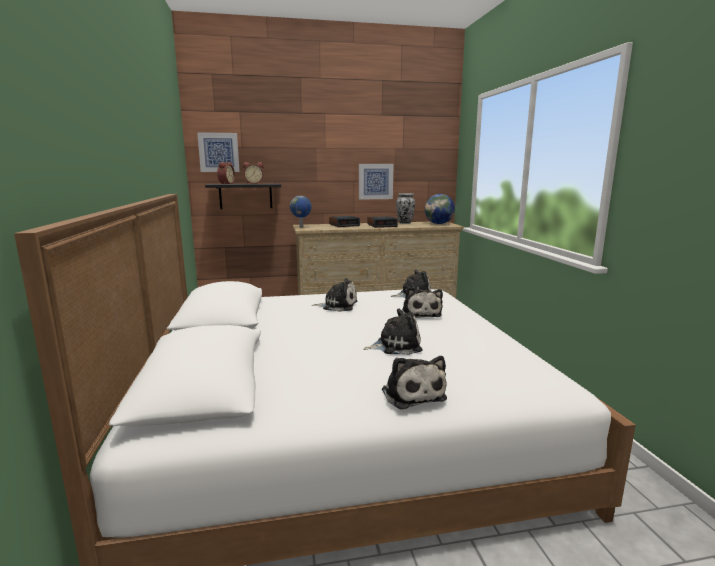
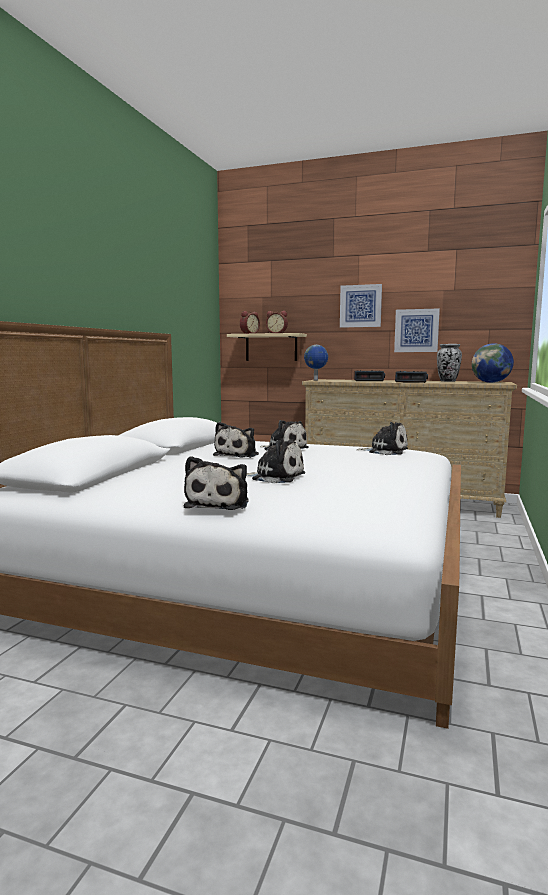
camera: 30 degrees right, 5 degrees down
(219, 152) = (248, 303): picture -> picture (360, 306)
(245, 196) = (271, 347): black shelf -> beige shelf
(421, 313) = (358, 463): plush toy -> plush toy (238, 455)

